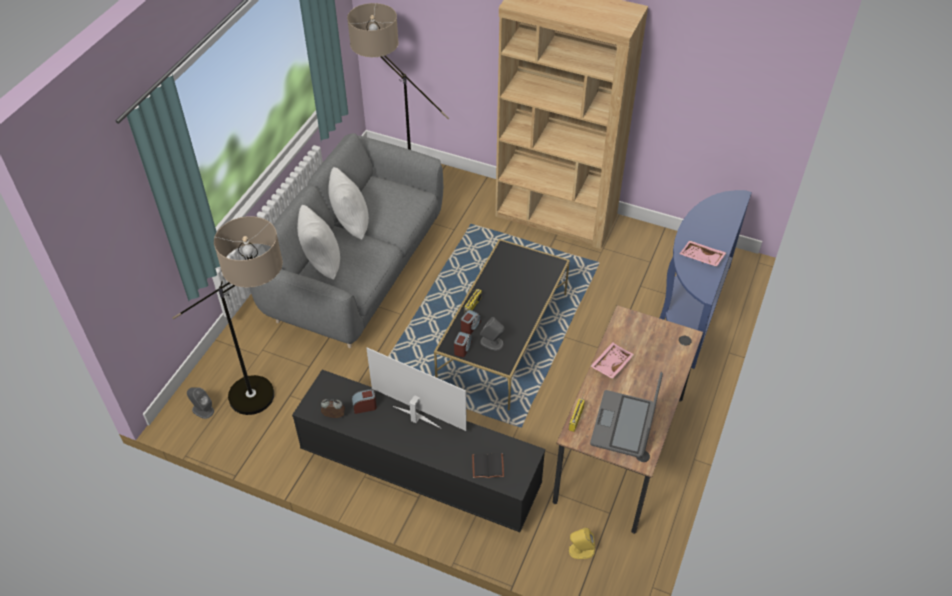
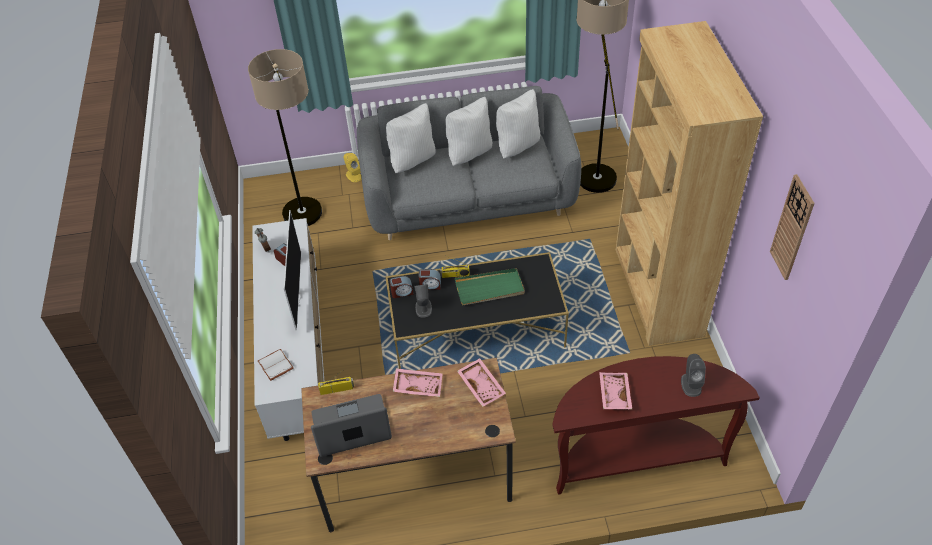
camera: 60 degrees right, 0 degrees up
(202, 410) = (272, 196): grey speaker -> grey speaker (691, 384)
(373, 193) = (517, 146): none -> white pillow
(419, 473) = (297, 347): black tv stand -> white tv stand
(488, 465) = (276, 365): black book -> white book
(506, 292) = (490, 288): none -> green tray
(581, 550) = (287, 498): yellow speaker -> yellow speaker (353, 175)
(638, 326) = (482, 385): none -> pink tray
(691, 309) = (636, 457): blue console table -> brown console table
(716, 64) = (792, 228): none -> wall clock

